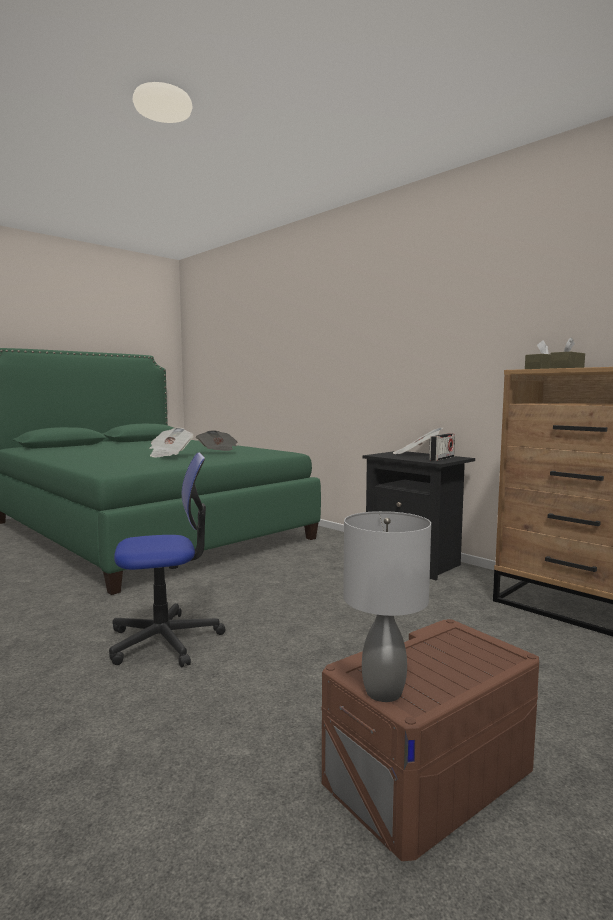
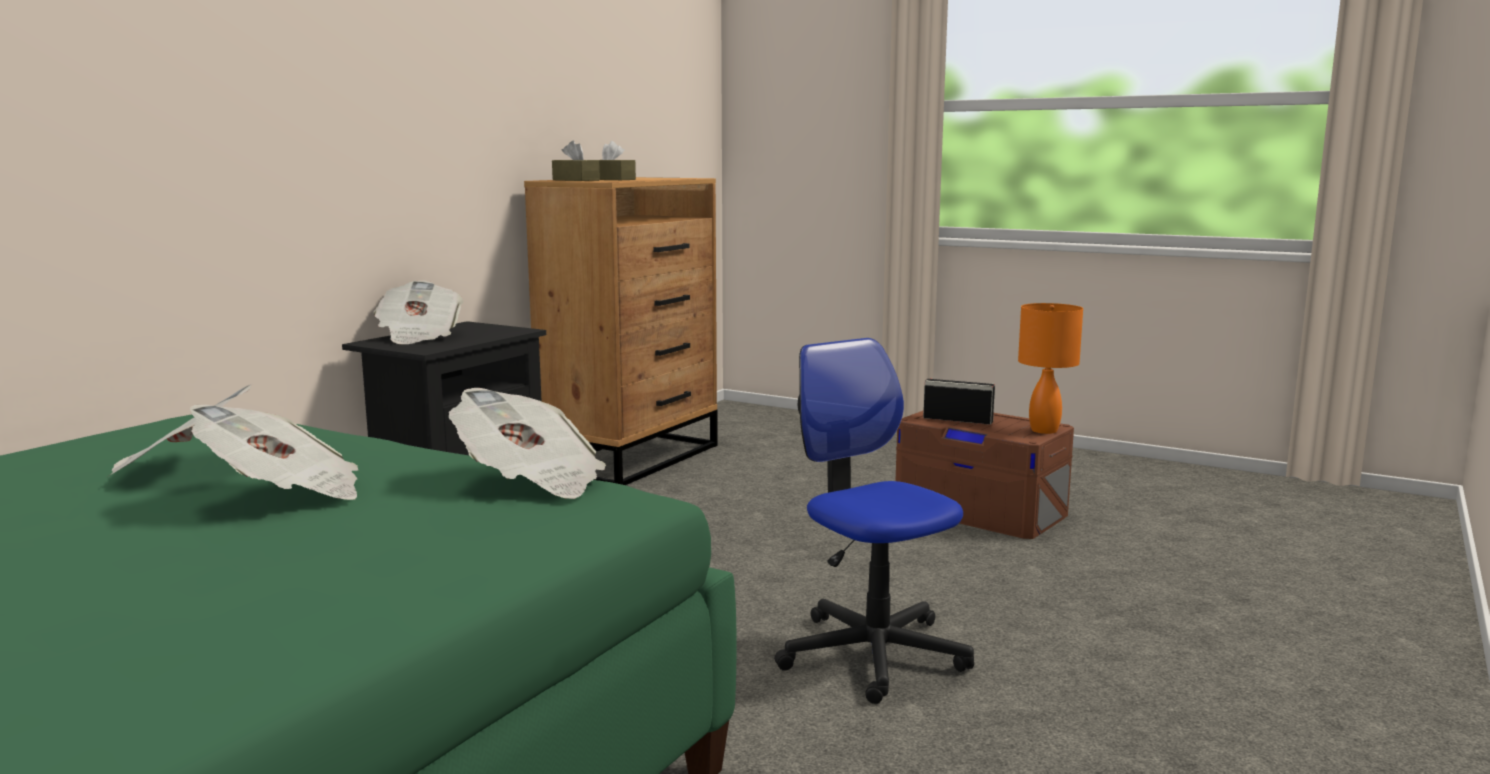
camera: 105 degrees left, 5 degrees up
(145, 465) = (531, 481): none -> newspaper
(382, 692) = (1045, 430): grey table lamp -> orange table lamp
(442, 458) = (481, 329): radio -> radio (957, 420)

